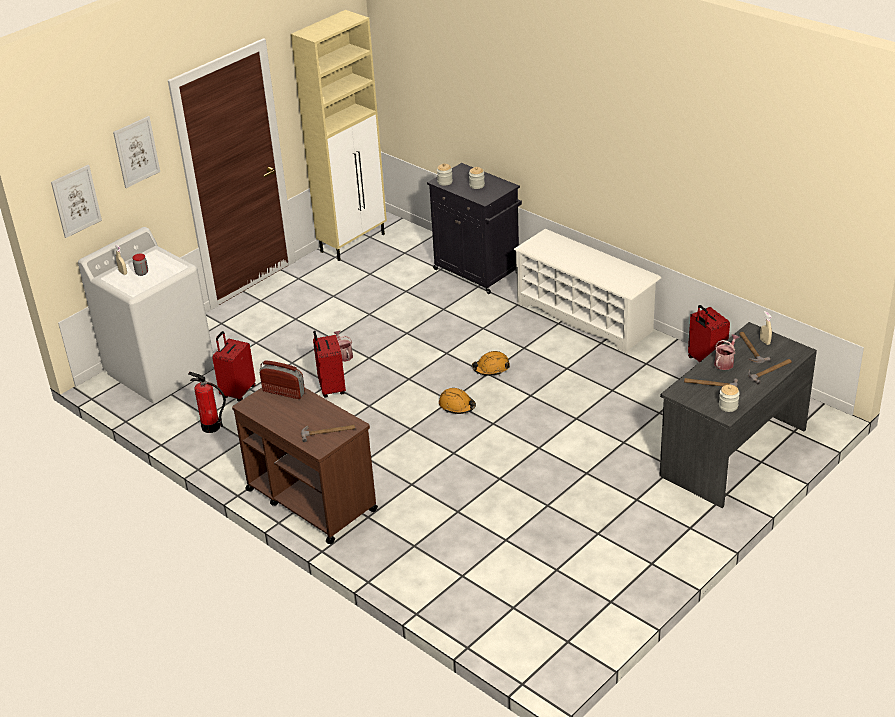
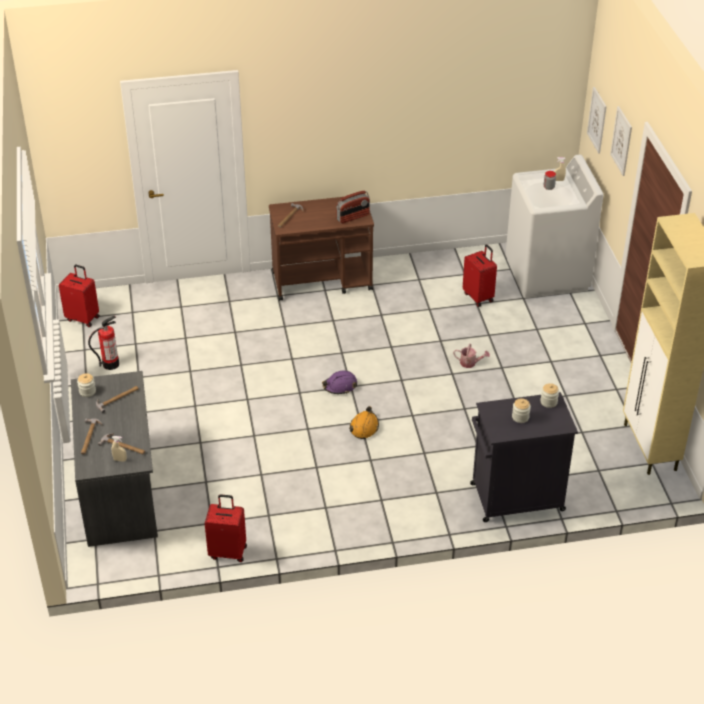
camera: 125 degrees right, 5 degrees up
(211, 427) = (449, 271): fire extinguisher -> fire extinguisher (110, 364)
(331, 388) = (433, 338): red suitcase -> red suitcase (83, 318)
(457, 406) = (340, 386): orange hard hat -> purple hard hat
(585, 317) = (371, 521): white shoe rack -> none
(725, 362) = (128, 422): watering can -> none

